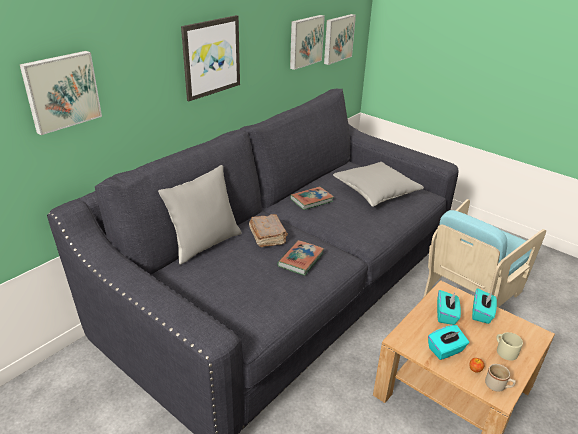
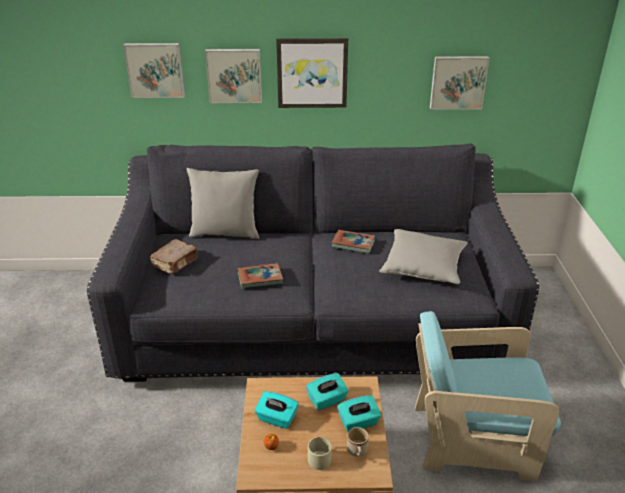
camera: 50 degrees right, 0 degrees up
(267, 236) = (270, 251): brown book -> brown book (176, 263)
(337, 38) = (522, 89): picture -> picture (234, 75)
(497, 386) = (264, 469): beige mug -> beige mug (357, 452)

